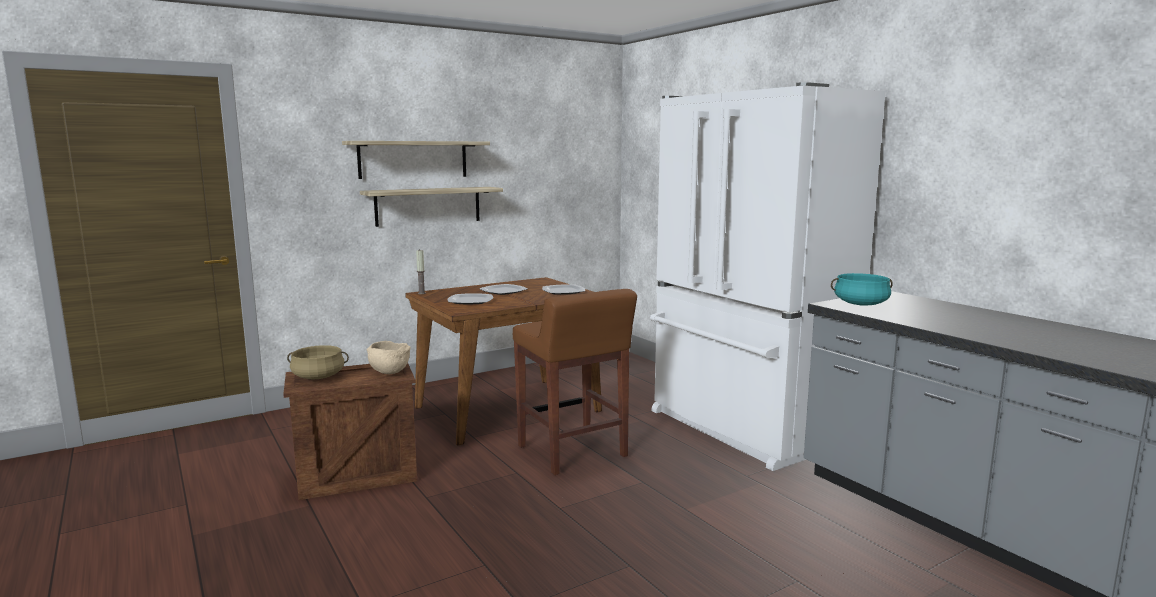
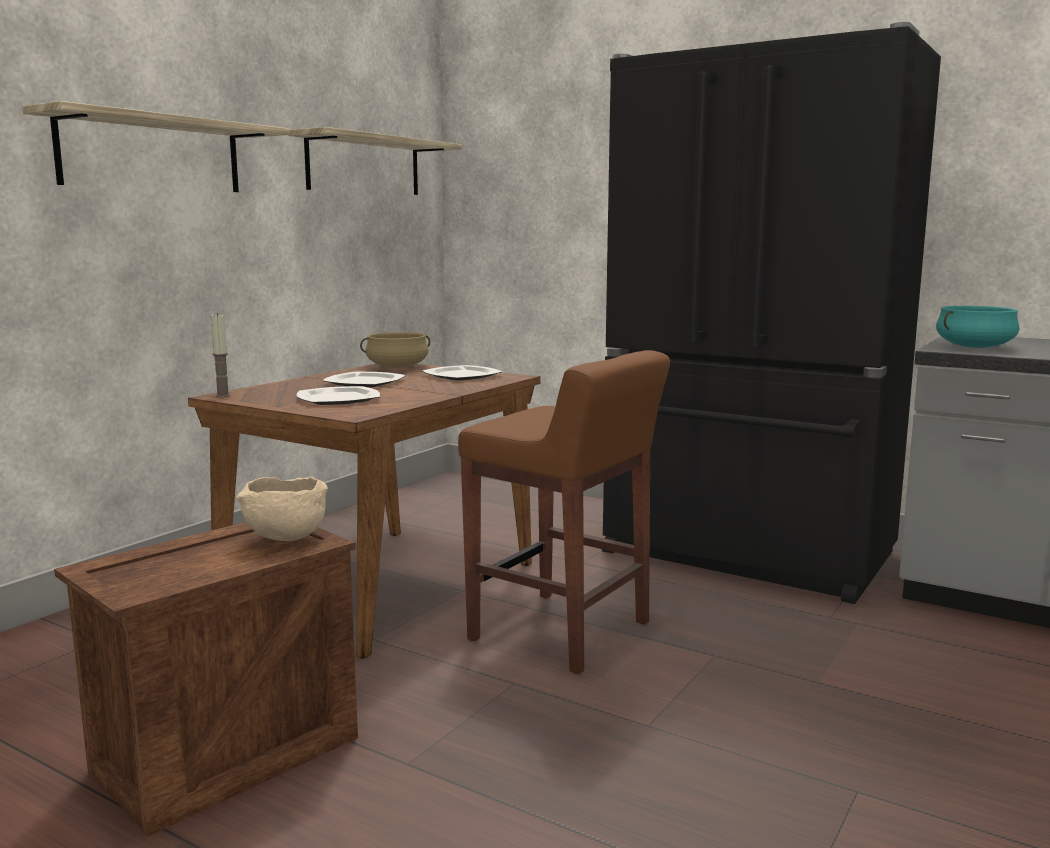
camera: 25 degrees left, 0 degrees up
(318, 376) = (147, 566): beige cooking pot -> beige cooking pot (397, 367)
(428, 206) = (180, 243): shelf -> shelf (364, 165)
(743, 428) = (746, 554): white fridge -> black fridge

